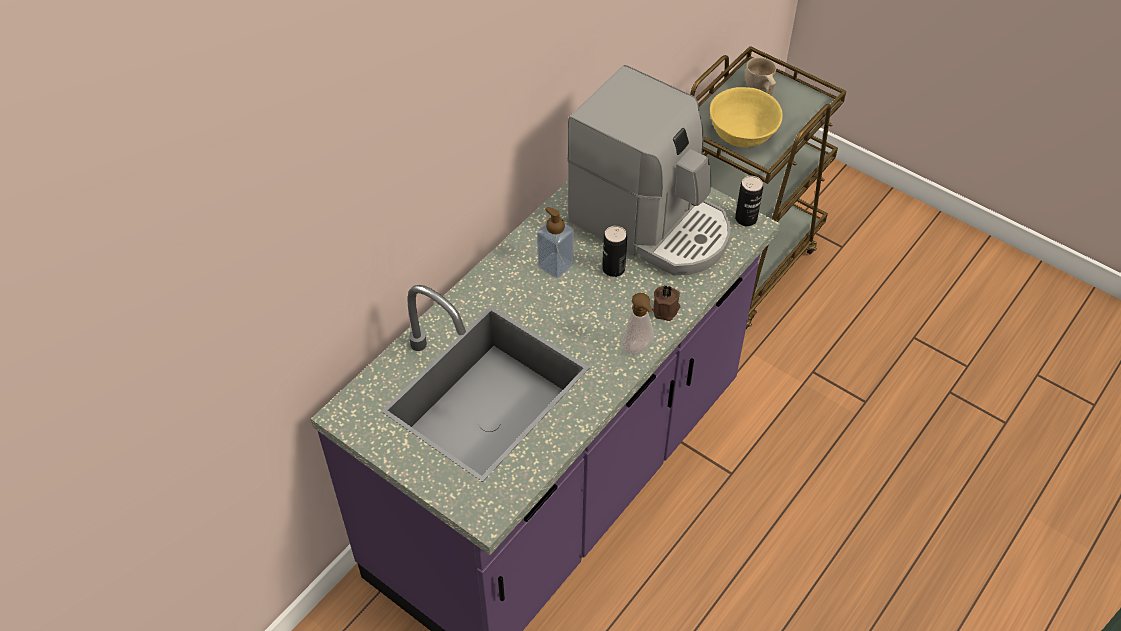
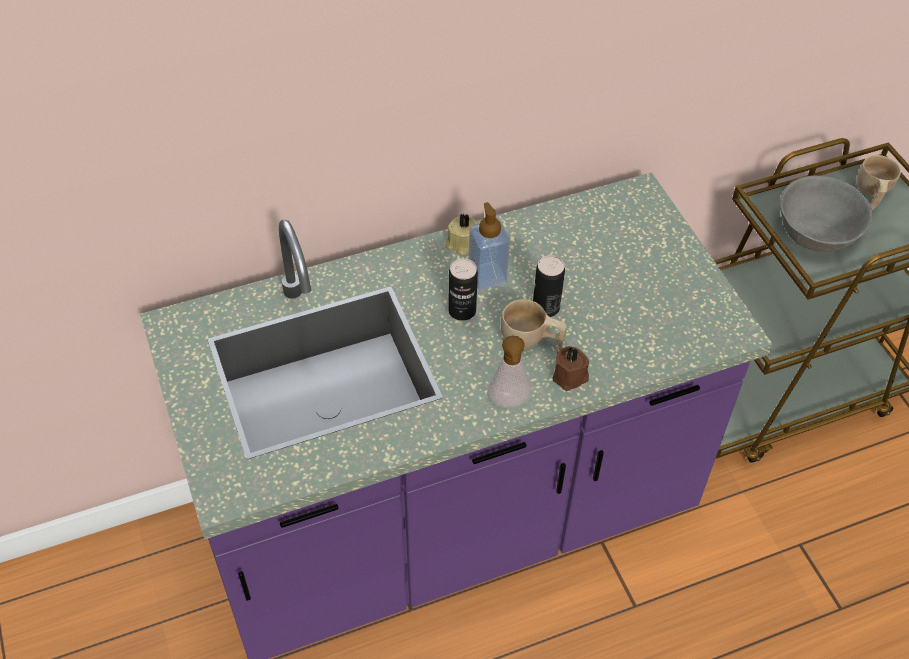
camera: 30 degrees right, 0 degrees up
(518, 250) = (461, 244): none -> beige candle
(621, 298) = (531, 342): none -> beige cup
(652, 225) = (622, 280): coffee machine -> none
(743, 133) = (817, 233): yellow bowl -> grey bowl
(746, 219) = (735, 321): can -> can (462, 311)

